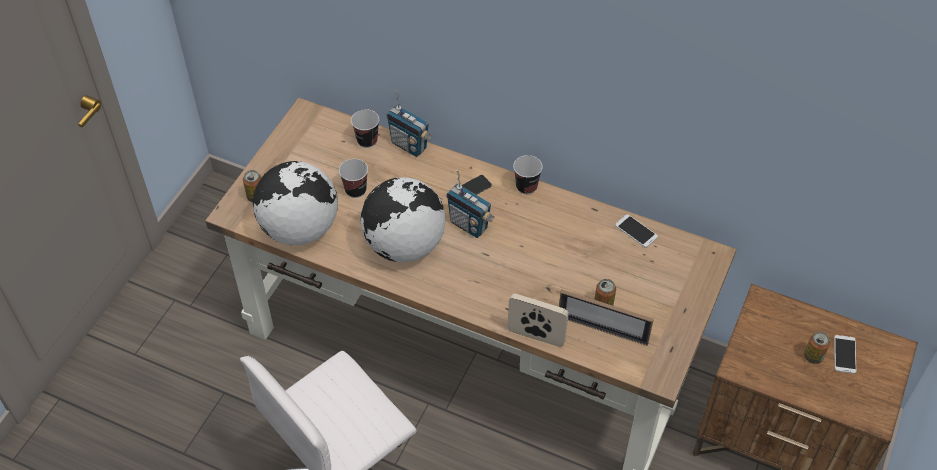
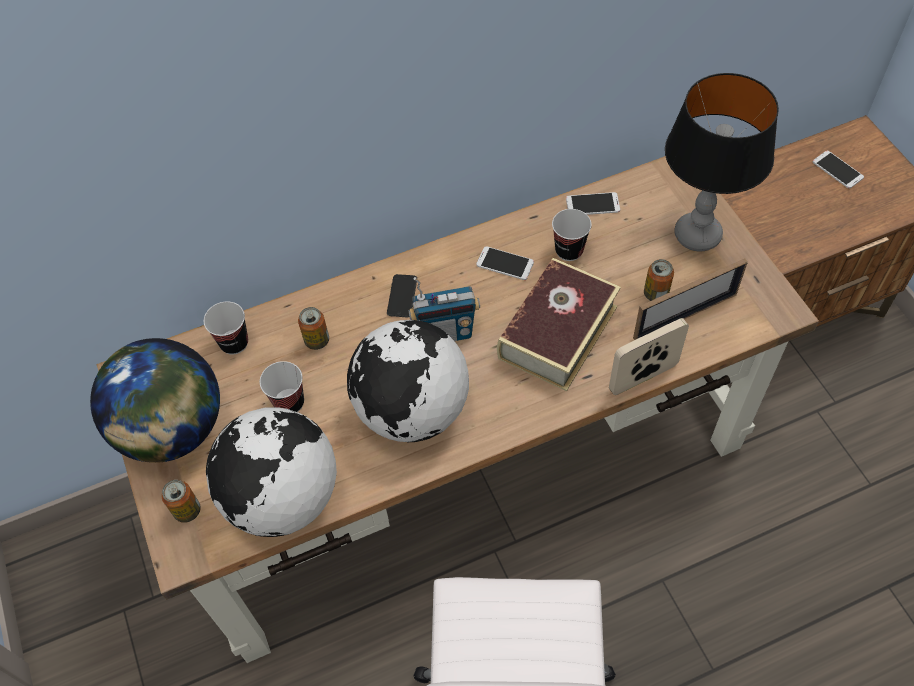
camera: 45 degrees left, 5 degrees up
(293, 156) = (173, 429): none -> globe
(409, 145) = (285, 309): radio -> none
(524, 275) = (557, 332): none -> book
(526, 187) = (449, 250): cup -> cup (569, 250)
(545, 219) = (505, 263): none -> phone
(672, 298) = (697, 234): none -> table lamp
(813, 356) = (821, 192): can -> can (317, 340)

